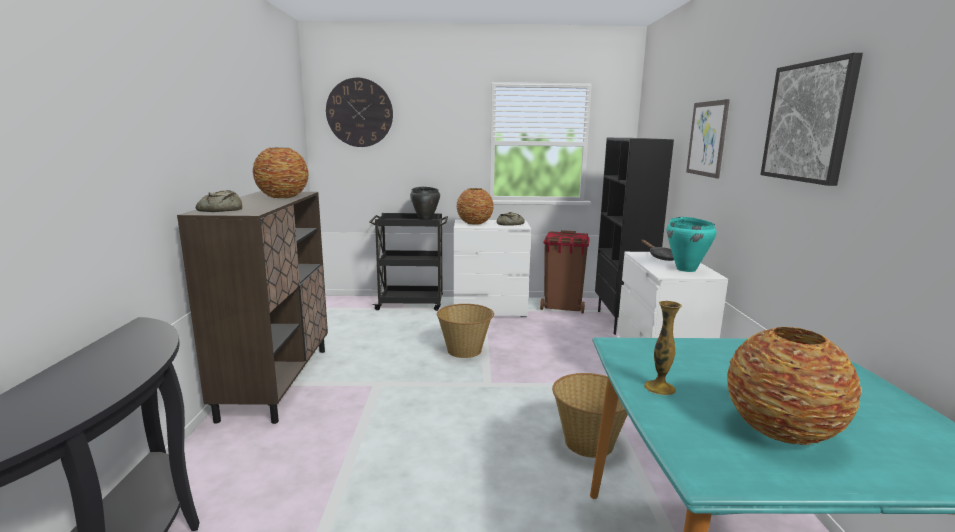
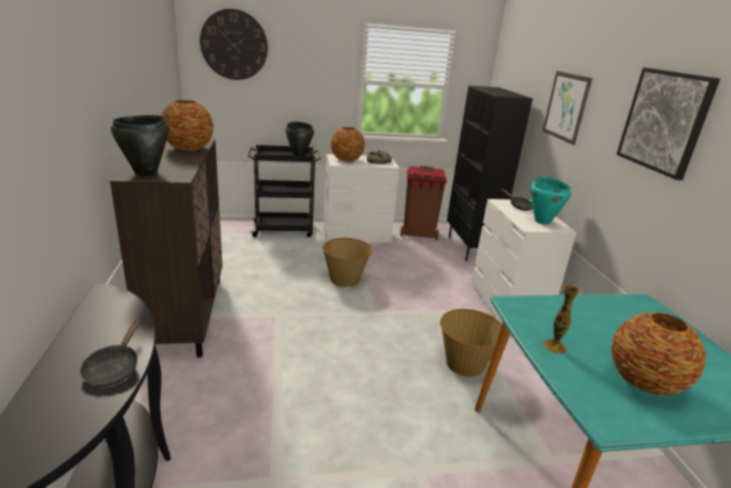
camera: 10 degrees left, 10 degrees up
(101, 387) = (114, 368): none -> black frying pan
(220, 210) = (146, 173): bread -> black cooking pot

